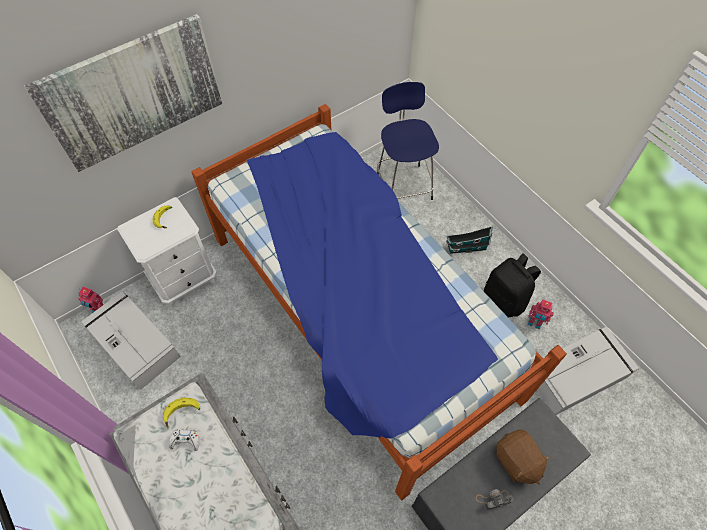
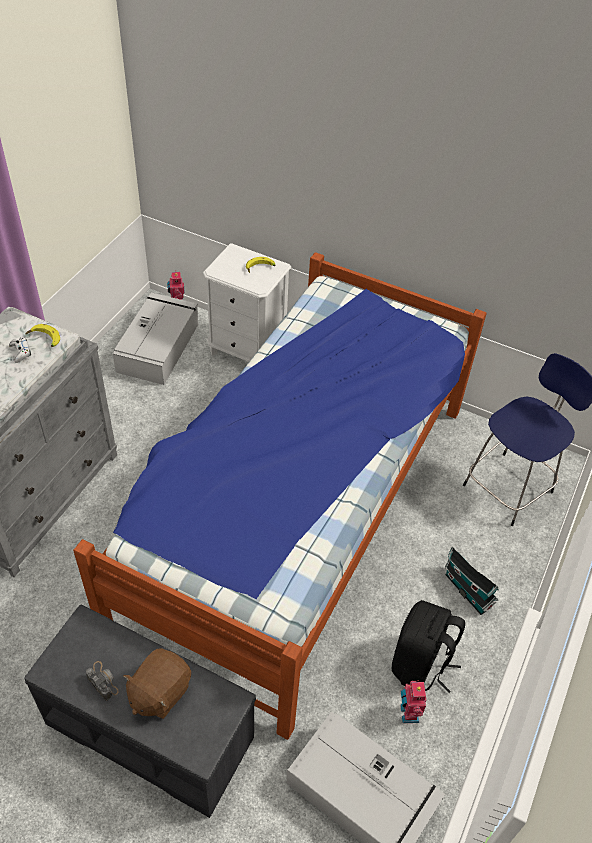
camera: 60 degrees right, 10 degrees down
(134, 93) = (302, 133): picture -> none

